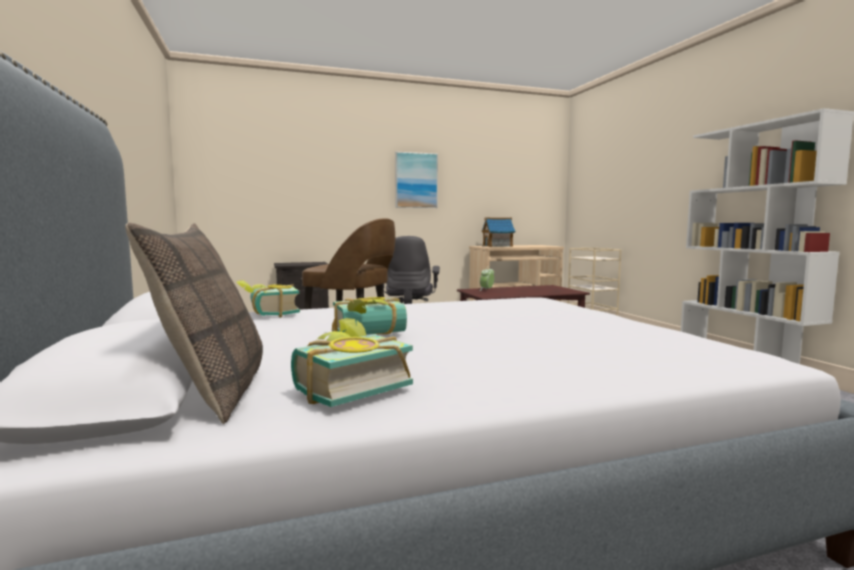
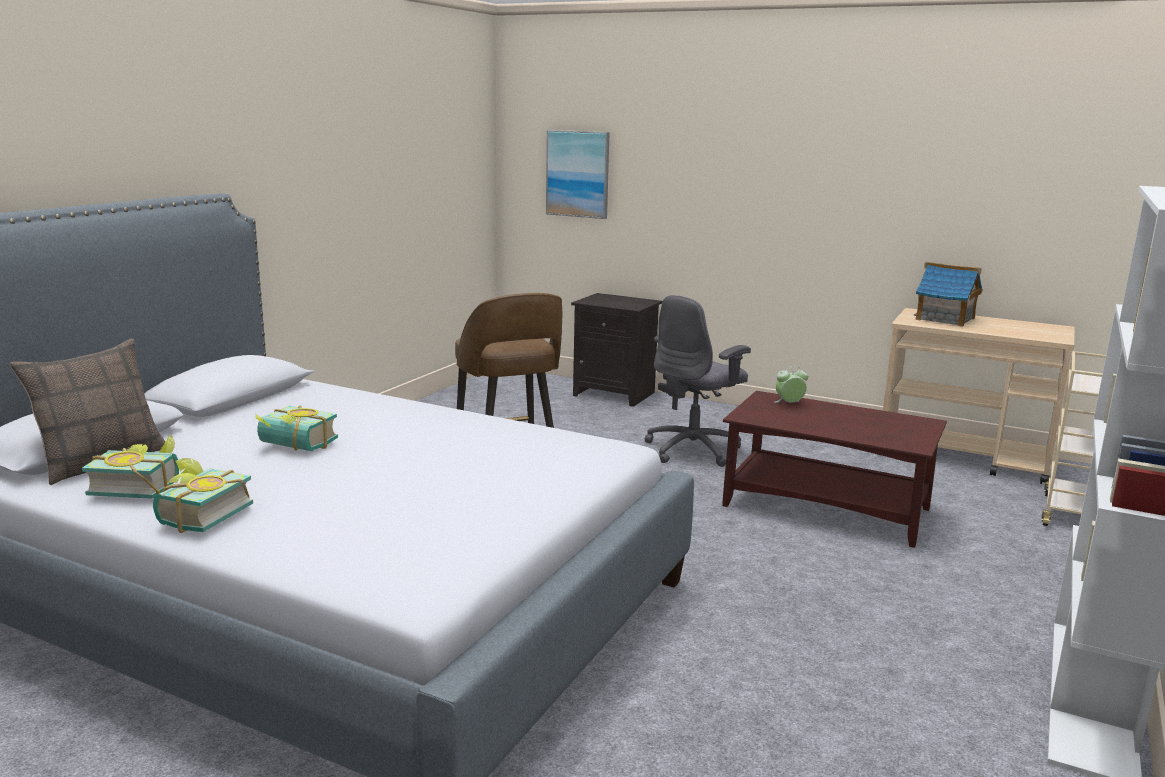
camera: 45 degrees right, 10 degrees up
(268, 314) = (328, 393): book -> book (199, 516)
(416, 180) = (818, 183): picture -> picture (578, 174)

